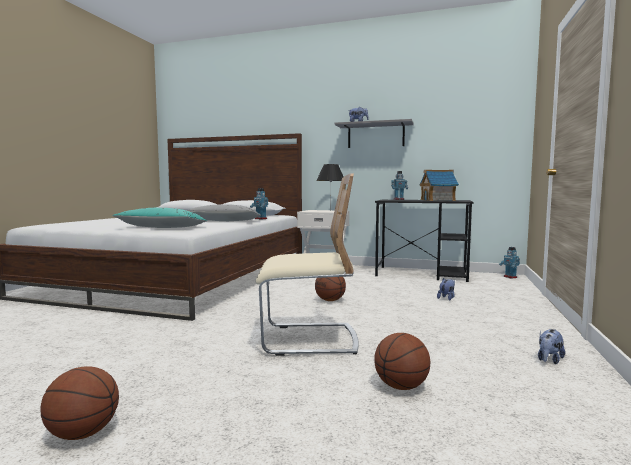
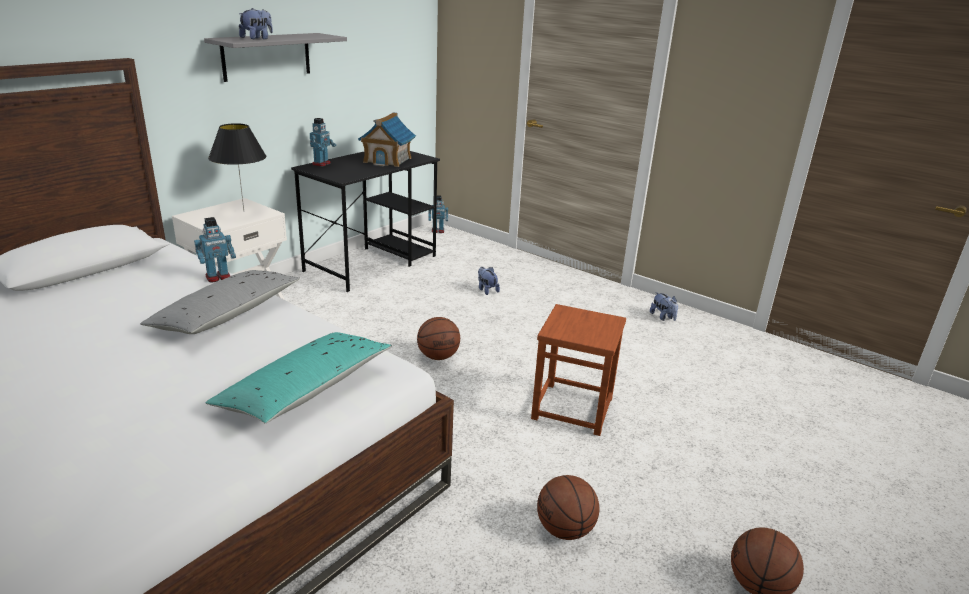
camera: 70 degrees left, 20 degrees up
(308, 339) = (573, 408): beige chair -> brown stool
(401, 387) = (695, 392): basketball -> basketball (565, 530)

